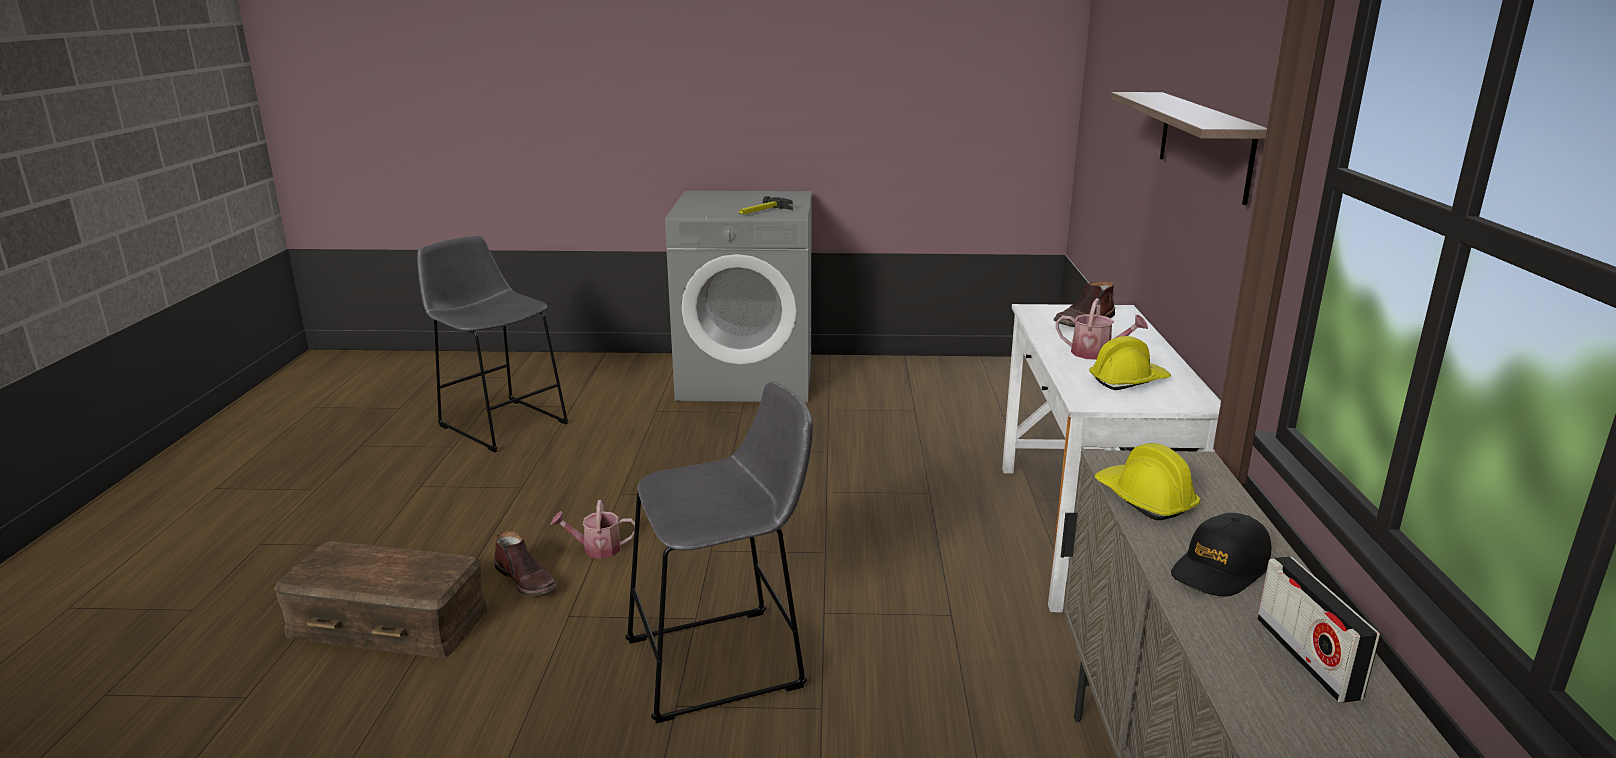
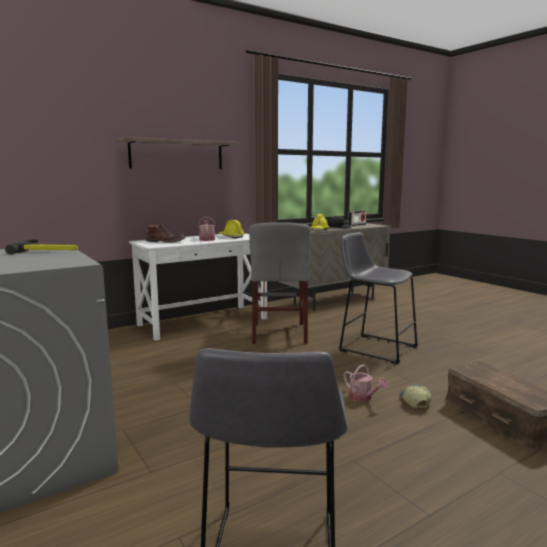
camera: 125 degrees left, 10 degrees down
(527, 580) = (414, 401): brown boot -> cap
(931, 589) = (279, 333): none -> grey chair

